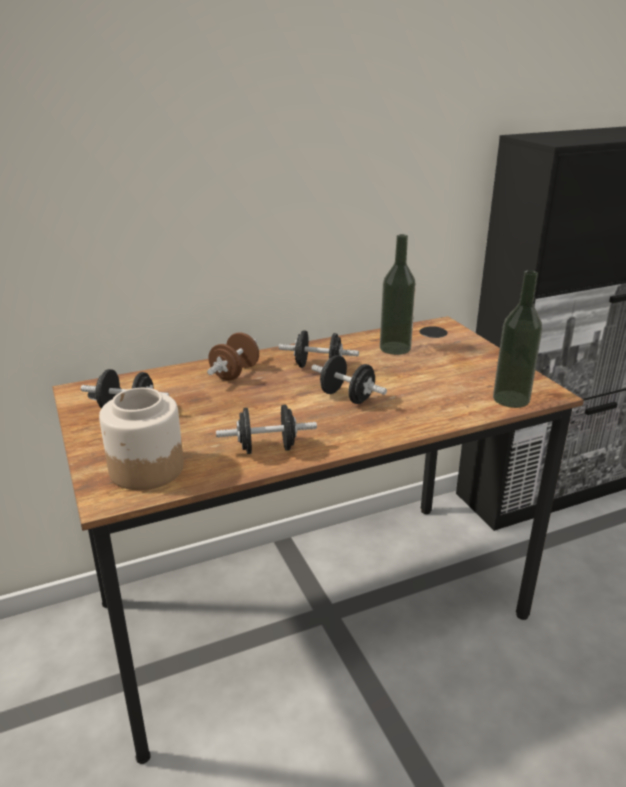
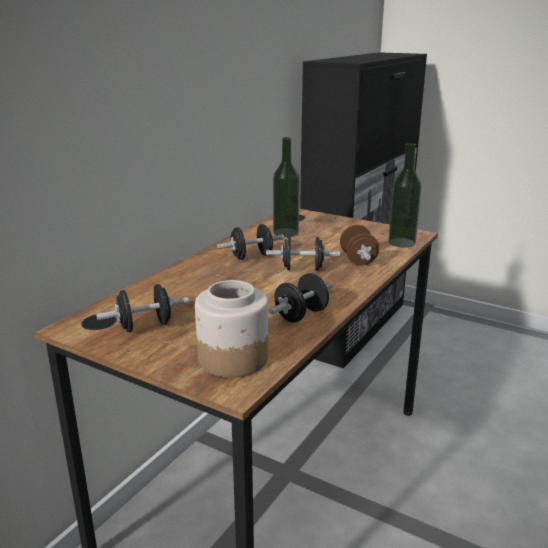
camera: 35 degrees left, 5 degrees down
(235, 373) = (194, 277): brown dumbbell -> brown dumbbell (358, 260)

